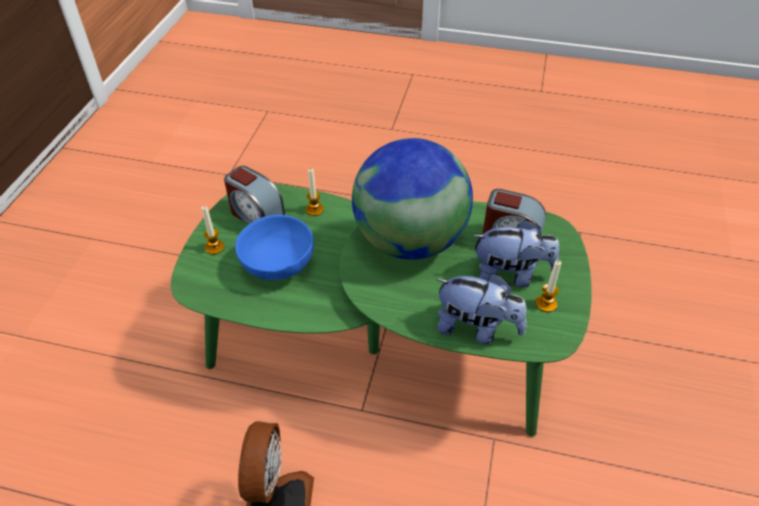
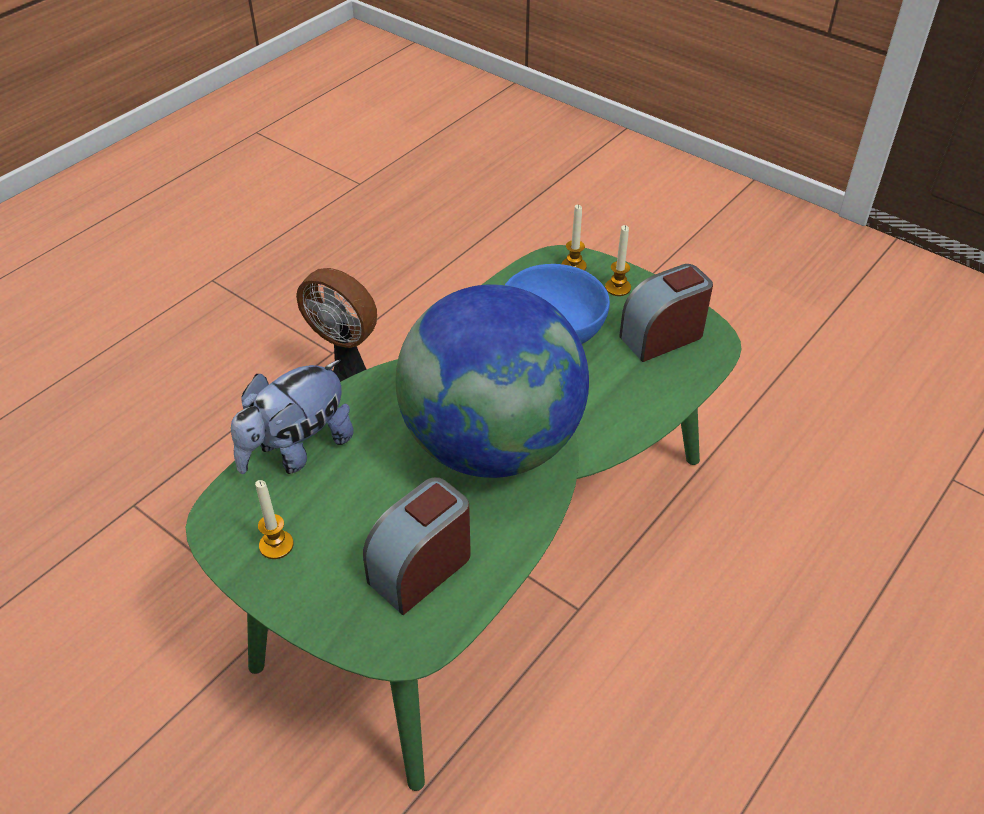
camera: 115 degrees right, 0 degrees up
(314, 209) = (646, 396): candle -> candle (573, 266)
(510, 275) = (353, 529): plush toy -> none

